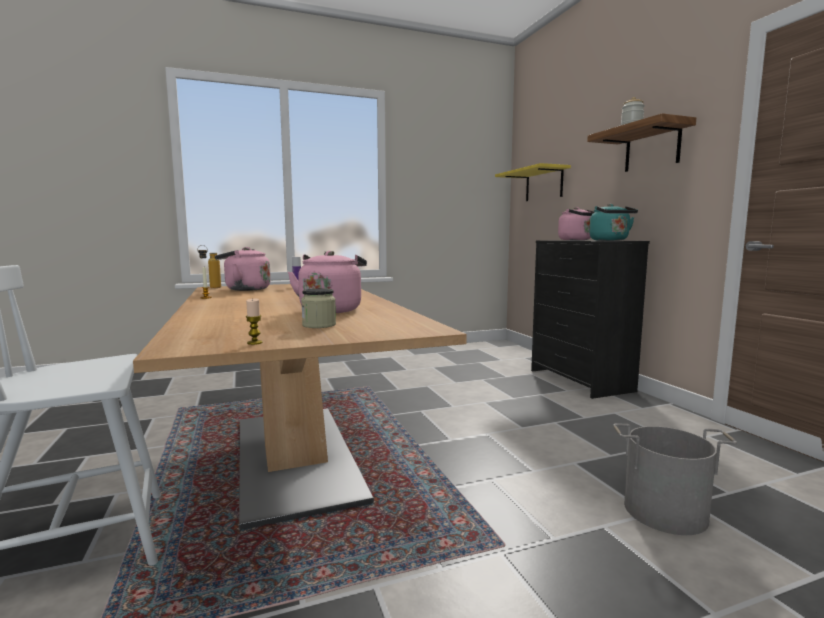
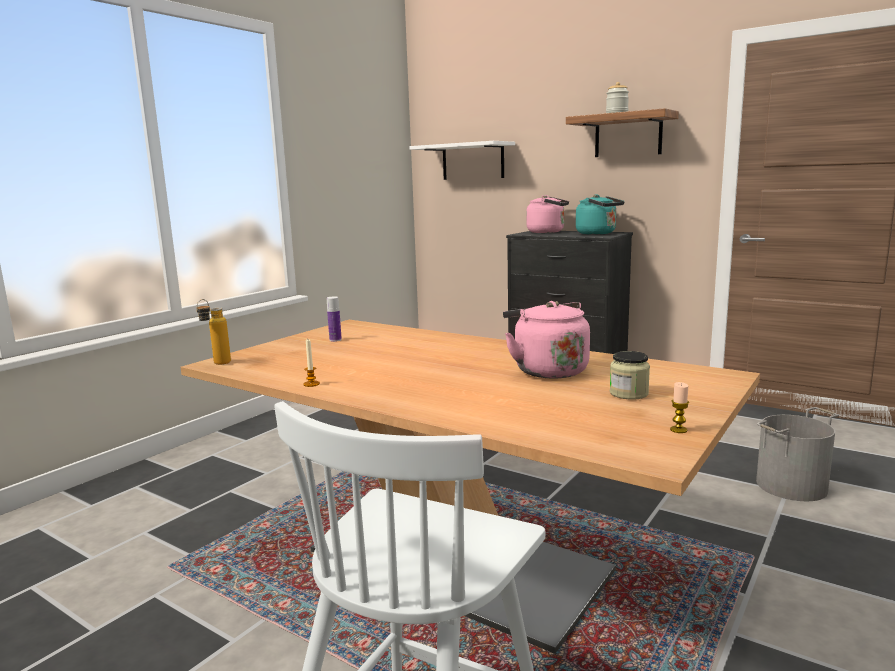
camera: 35 degrees left, 5 degrees up
(245, 289) = (285, 357): pink kettle -> none
(544, 184) = (473, 161): yellow shelf -> white shelf

